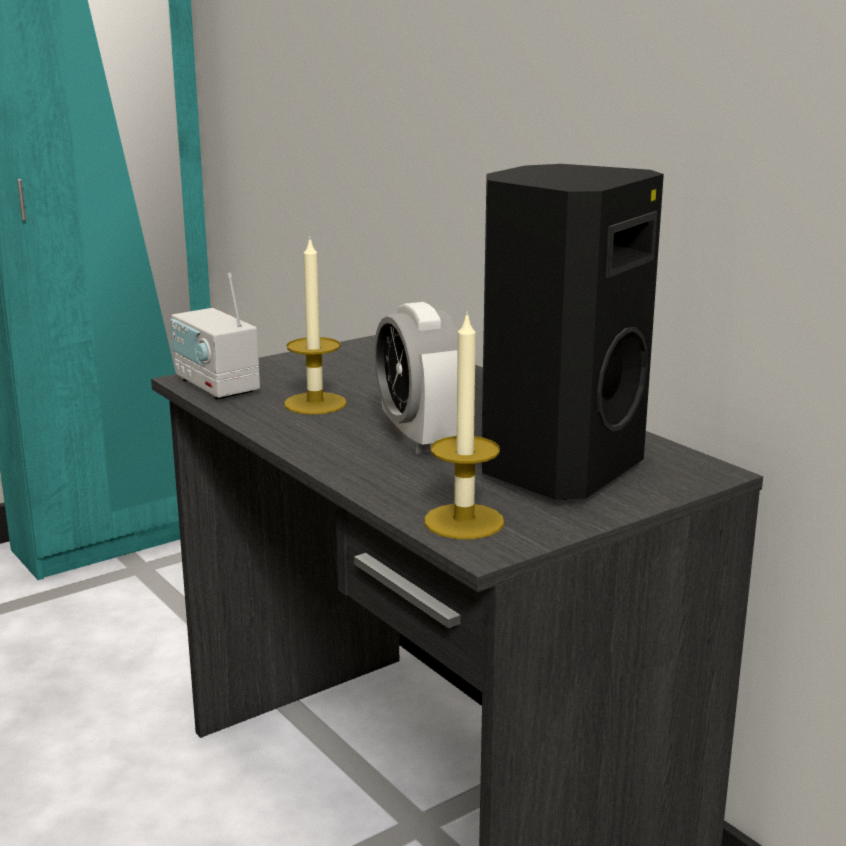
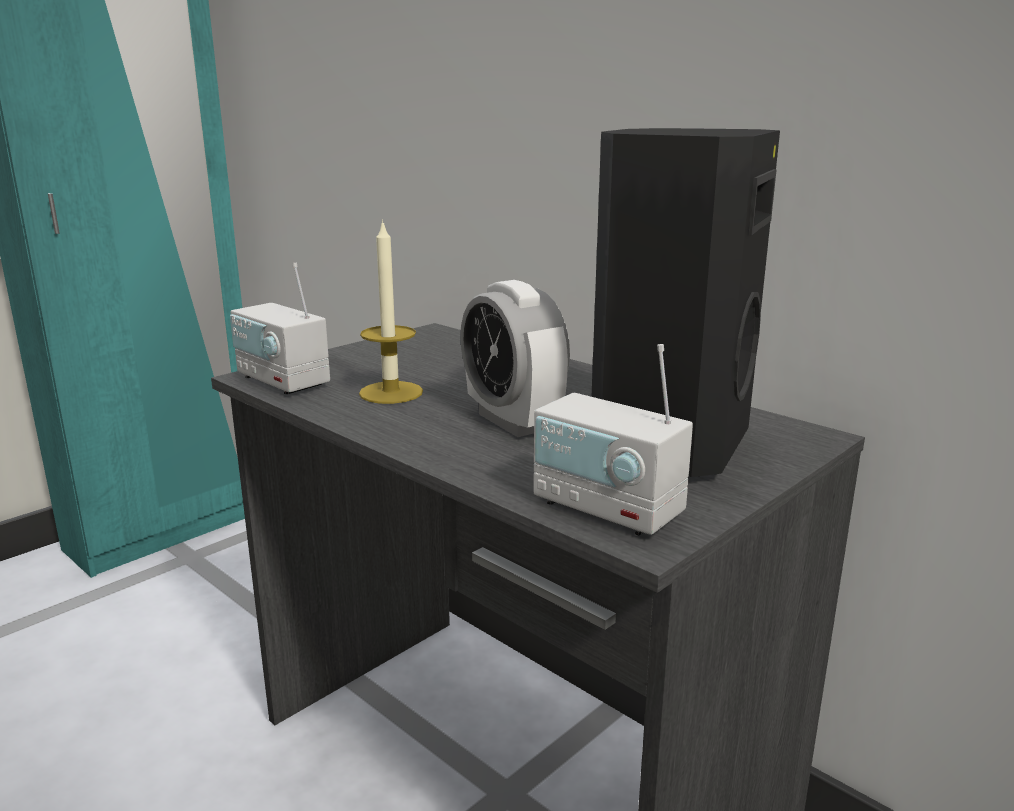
camera: 10 degrees left, 0 degrees up
(464, 521) = (607, 509): candle -> radio

